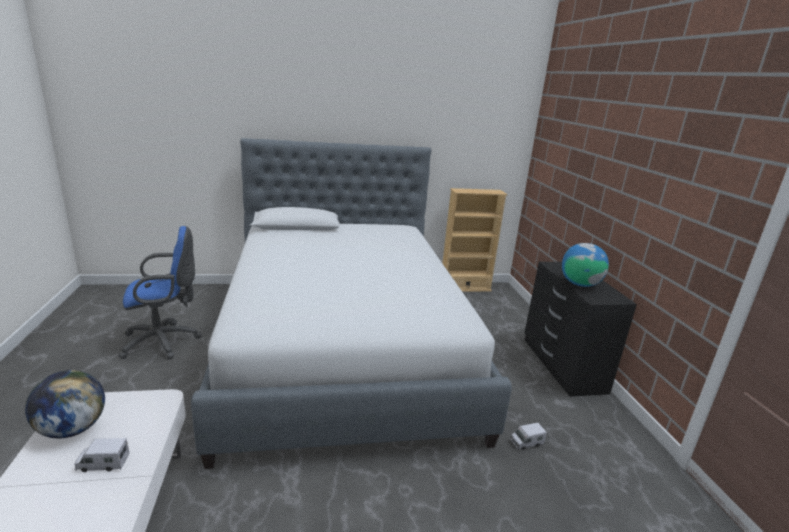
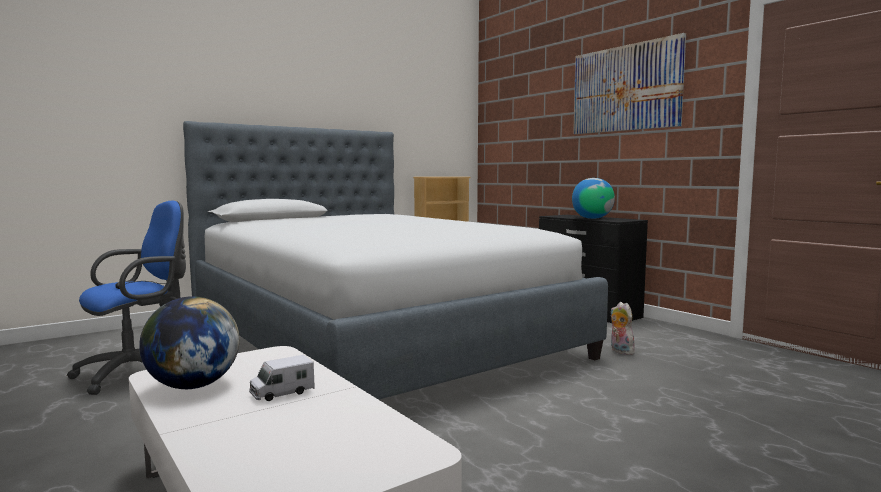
camera: 25 degrees left, 15 degrees down
(526, 442) = (620, 351): toy truck -> plush toy
(655, 150) = (625, 88): none -> picture

